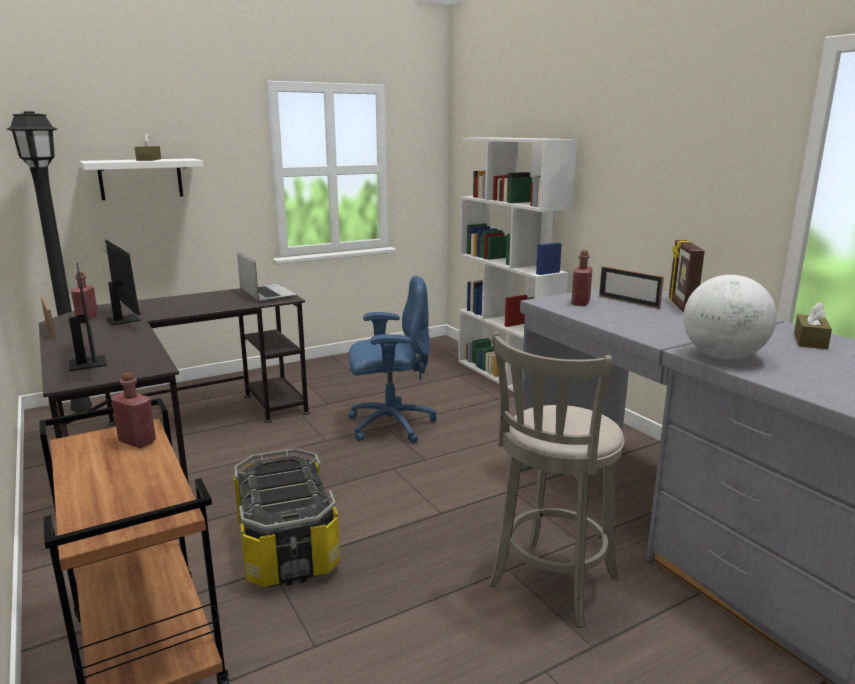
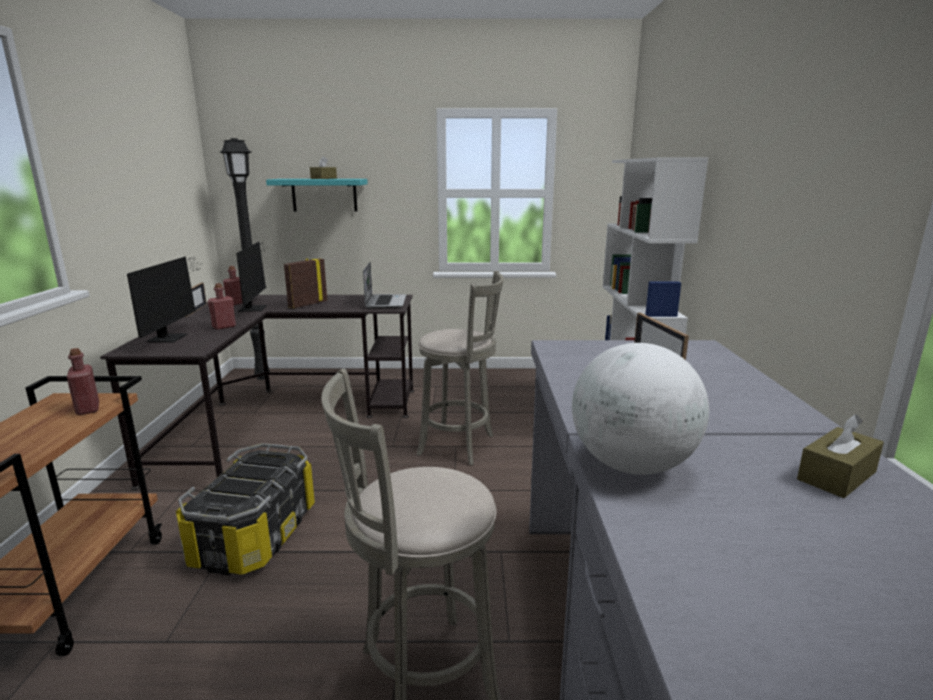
camera: 30 degrees right, 0 degrees up
(141, 179) = (324, 195): white shelf -> turquoise shelf
(389, 425) = (460, 446): blue office chair -> grey stool
(580, 303) = (592, 354): red bottle -> red bottle (224, 327)
(680, 306) = (718, 380): picture frame -> picture frame (307, 304)

